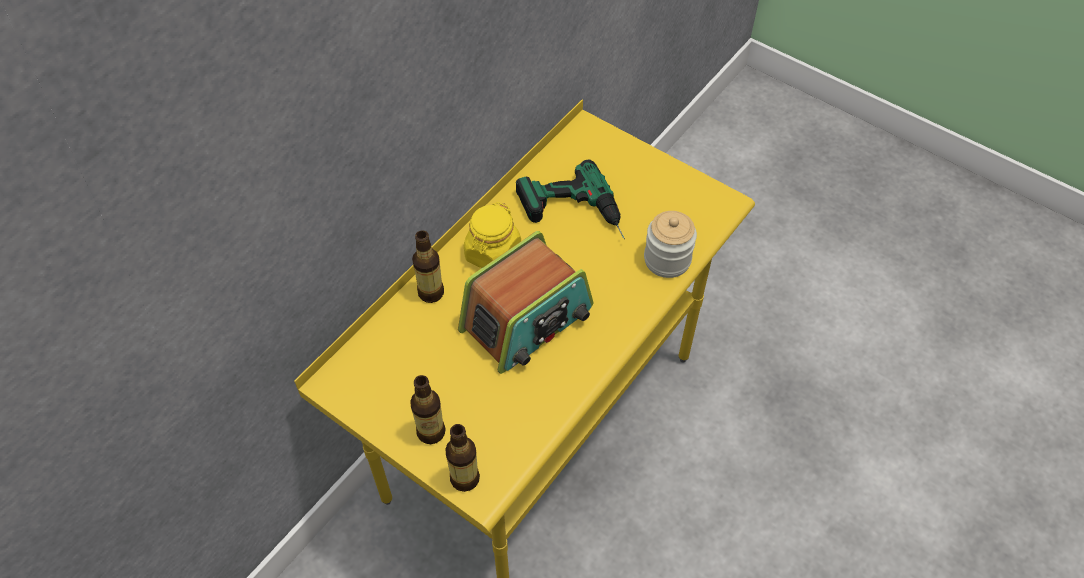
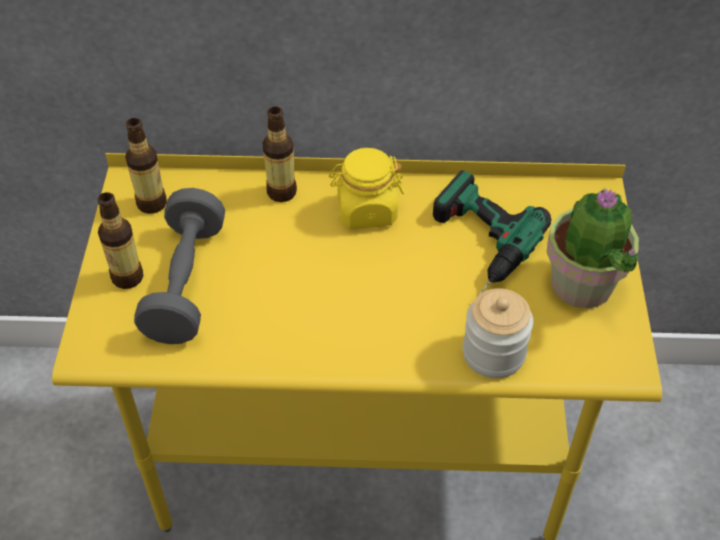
camera: 55 degrees right, 5 degrees down
(464, 478) = (94, 329): bottle -> bottle (152, 203)
(468, 397) = (185, 283): none -> grey dumbbell
(527, 320) = (311, 278): radio -> none
(650, 184) = (581, 285): none -> potted plant

